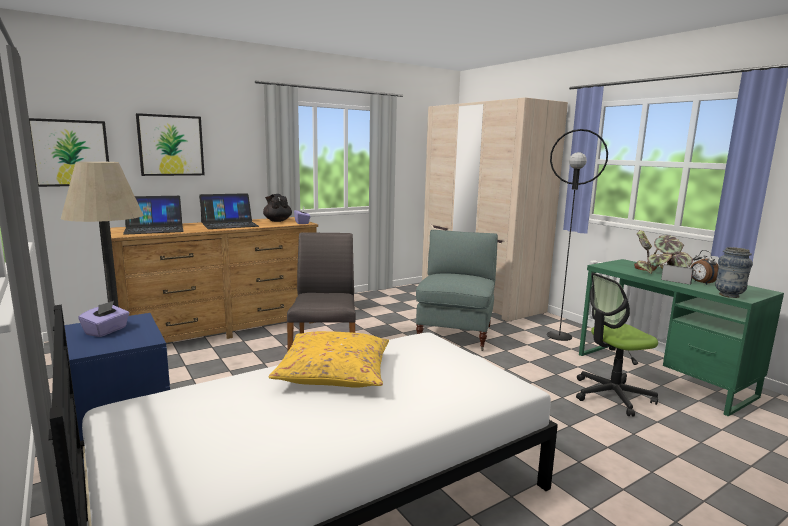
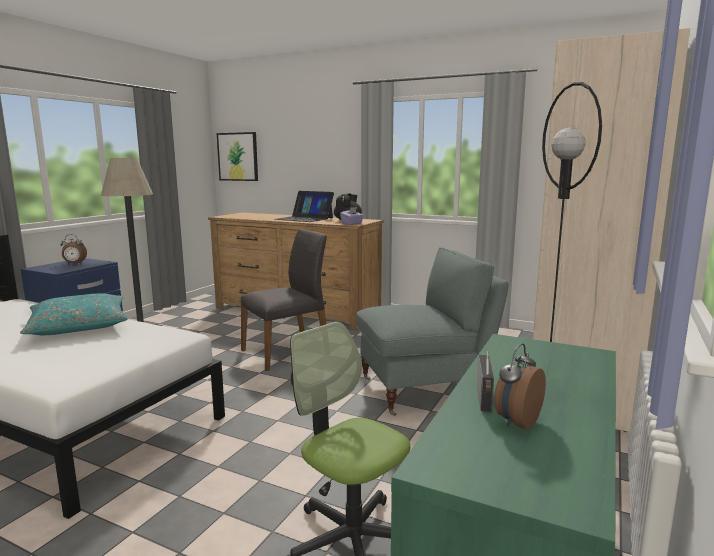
camera: 60 degrees right, 0 degrees up
(106, 331) = (74, 264): purple tissue box -> alarm clock
(154, 229) = (254, 216): laptop -> none
(171, 145) = (295, 149): picture -> none
(334, 372) = (79, 326): yellow pillow -> turquoise pillow
(658, 271) = (553, 381): potted plant -> none
(729, 295) = (435, 450): vase -> none

